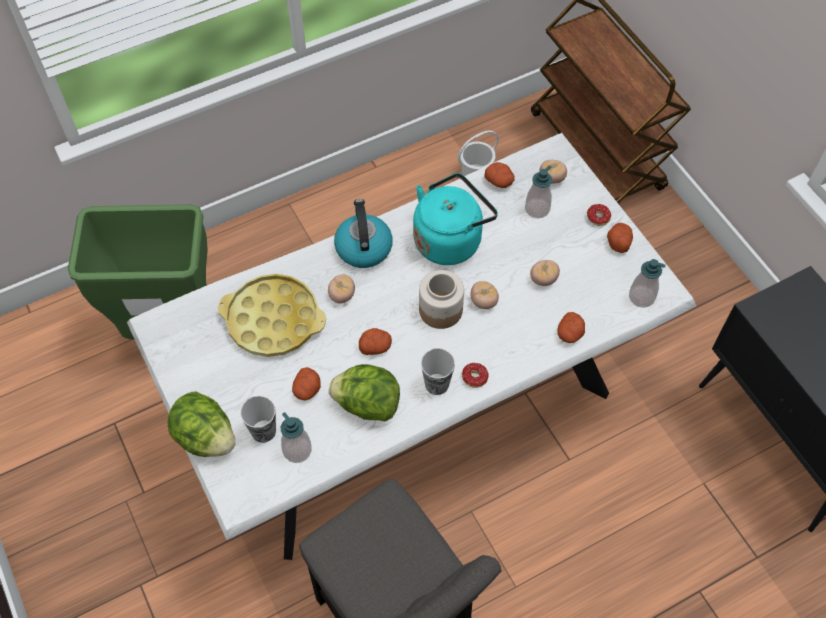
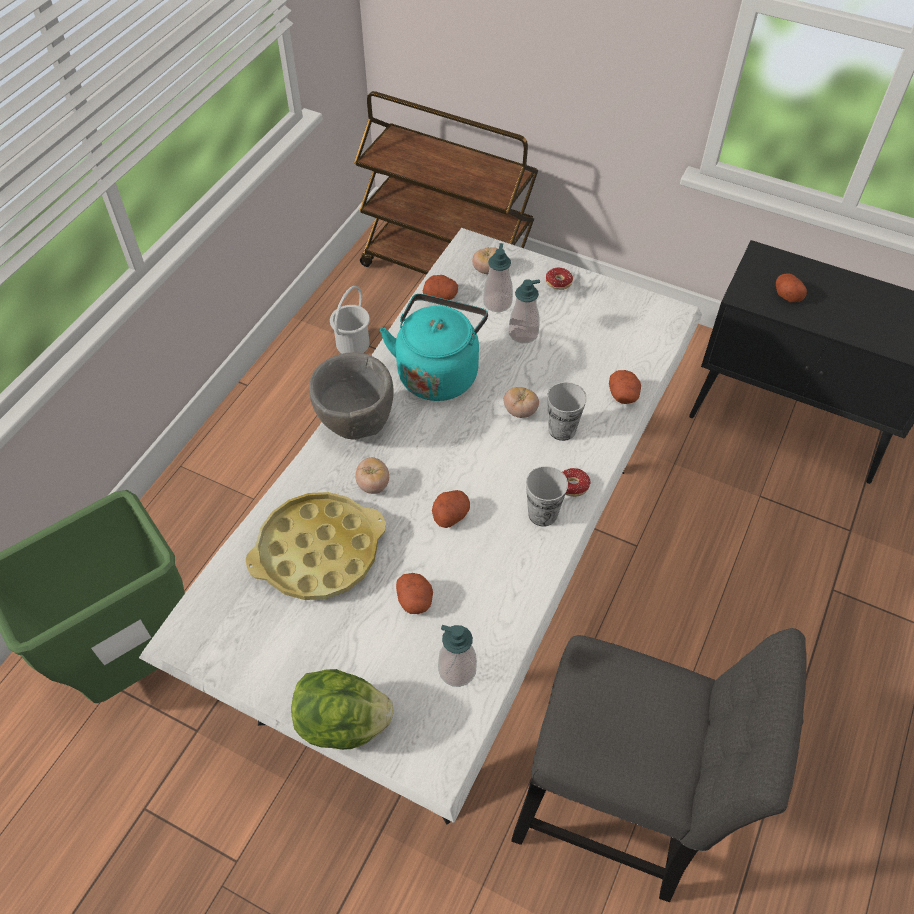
camera: 35 degrees left, 5 degrees down
(263, 431) = (403, 673): cup -> cup (562, 429)
(363, 247) = (356, 426): kettle -> grey bowl
(367, 404) = (490, 576): lettuce -> none
(440, 310) = (485, 442): jar -> none
(543, 279) = (557, 361): tomato -> none
(618, 242) = (594, 294): potato -> potato (786, 295)
(641, 297) = (656, 329): soap dispenser -> soap dispenser (523, 333)

